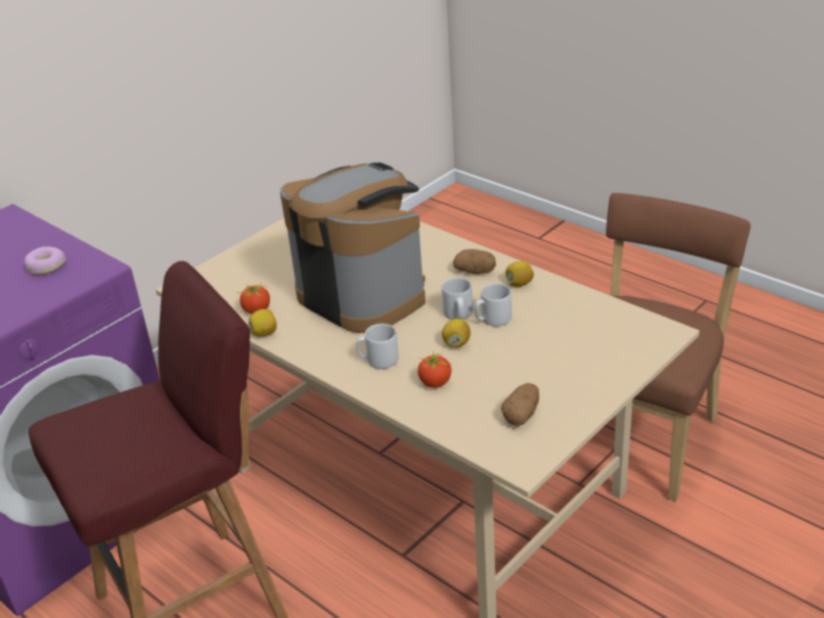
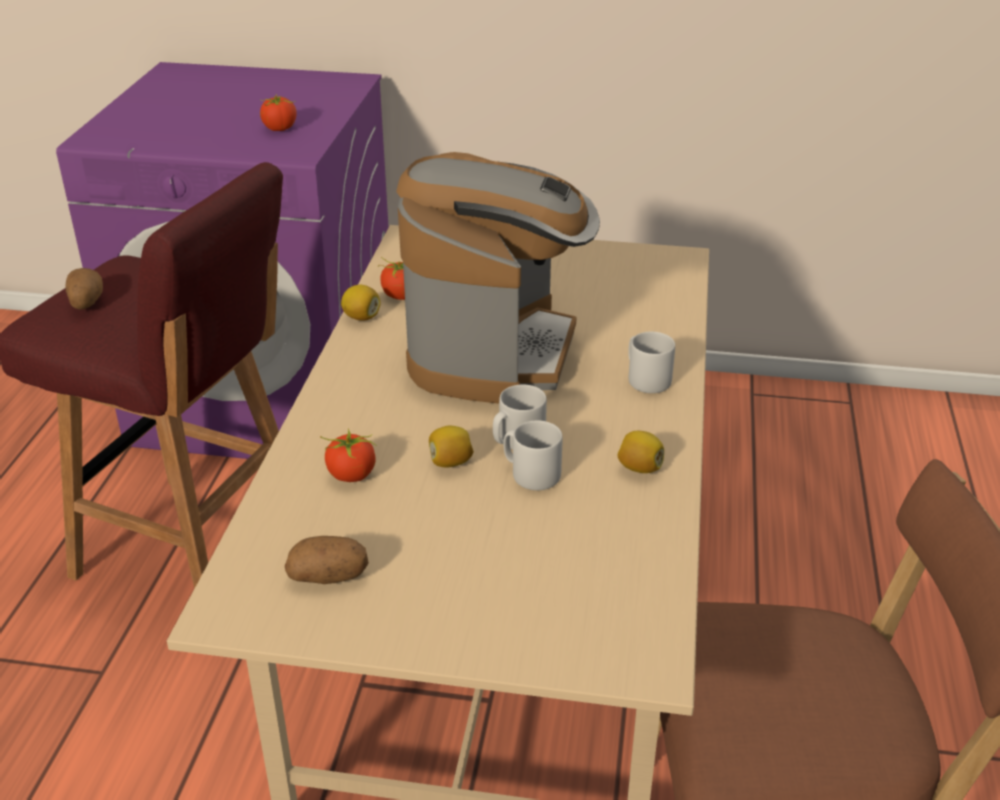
camera: 55 degrees right, 0 degrees up
(46, 267) = (280, 129): donut -> tomato
(378, 360) = (368, 414): grey mug -> grey mug (646, 379)
(475, 271) = (631, 419): potato -> potato (86, 303)

